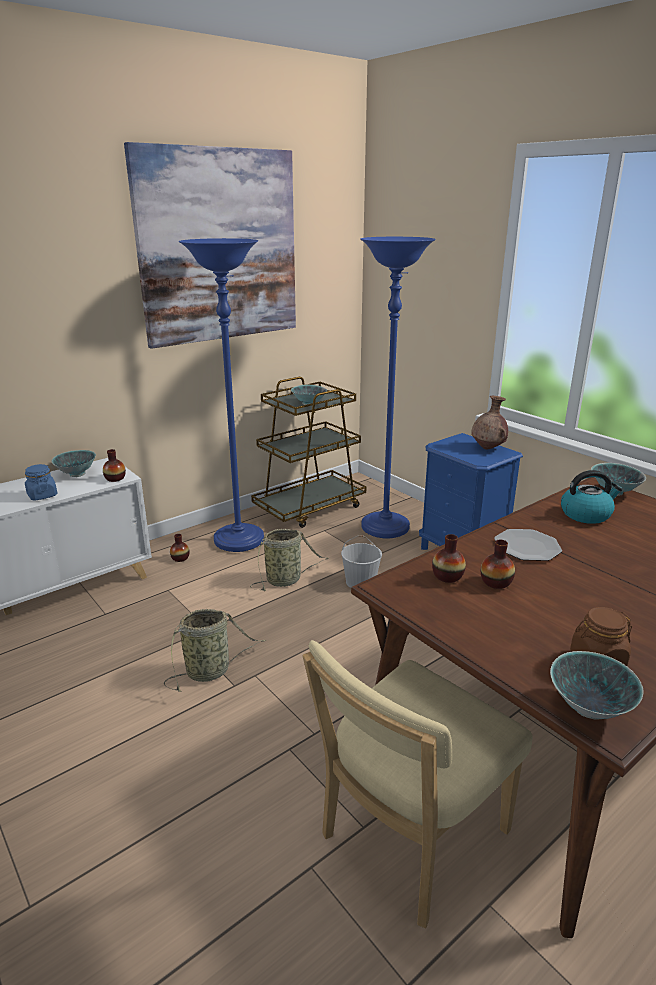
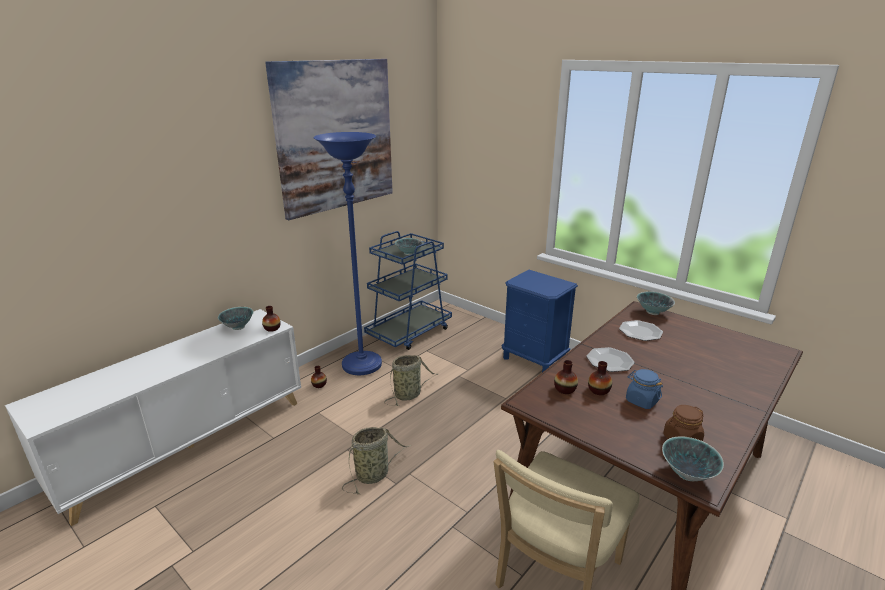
camera: 10 degrees left, 0 degrees up
(42, 495) = (217, 348): blue jar -> blue jar (641, 401)
(310, 507) = (409, 332): brown cart -> blue cart
(361, 581) = (467, 390): white bucket -> none
(385, 528) = (472, 344): blue floor lamp -> none
(488, 448) = (552, 281): brown vase -> none
(586, 514) = (640, 332): kettle -> plate

